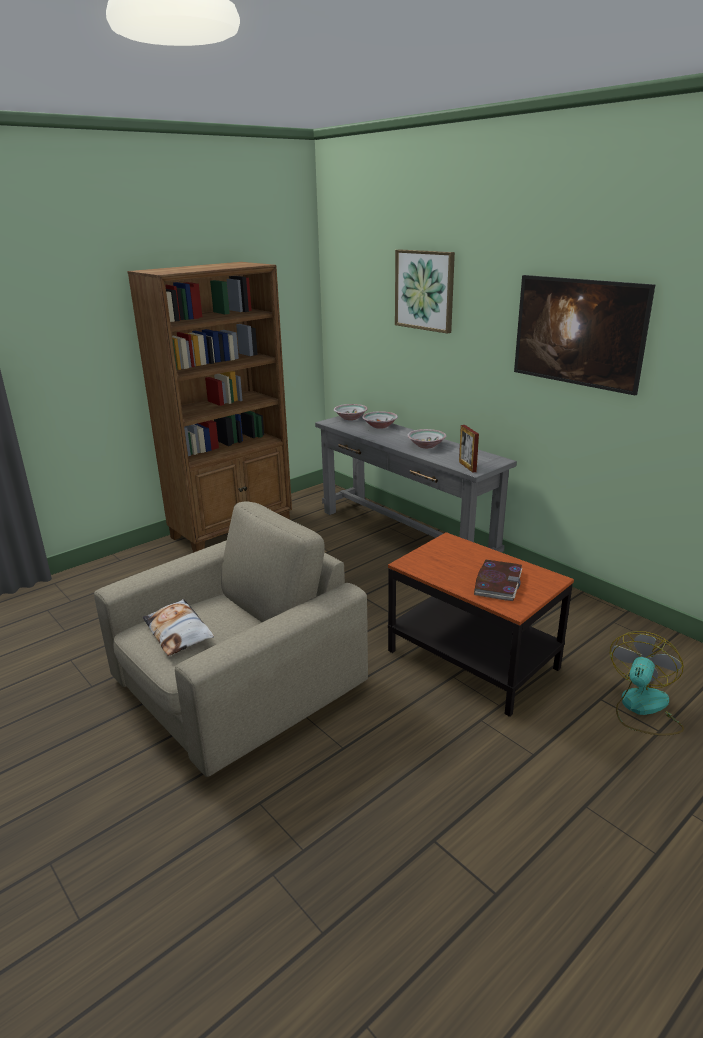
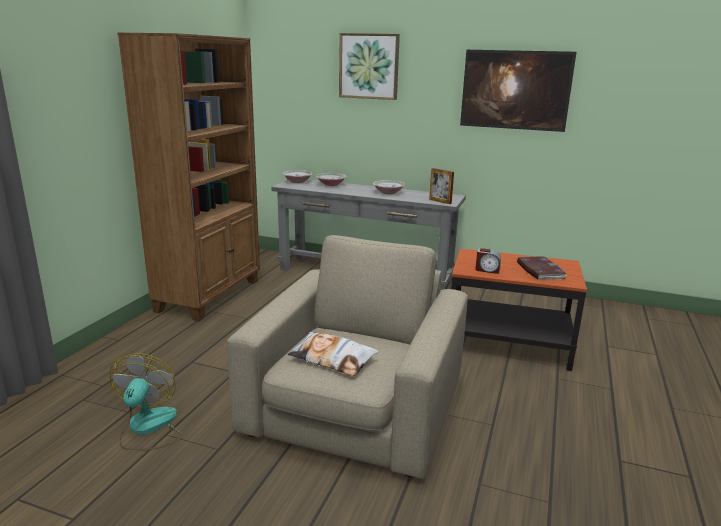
camera: 30 degrees left, 5 degrees down
(434, 568) = (487, 270): none -> alarm clock
(642, 708) = (634, 345): fan -> fan (148, 428)

